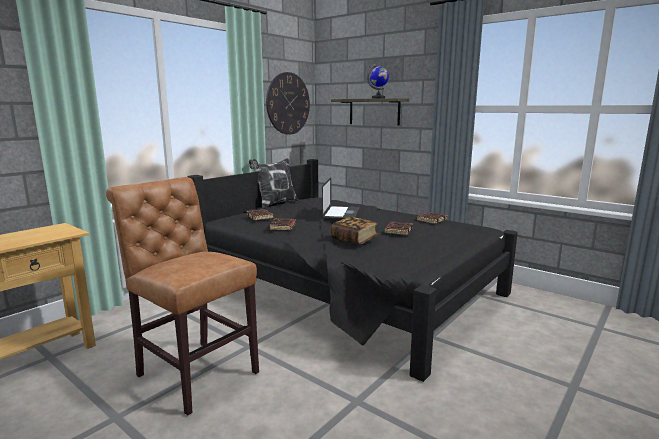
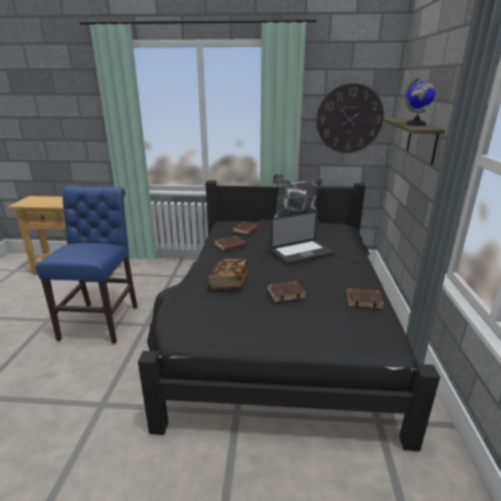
camera: 55 degrees right, 10 degrees up
(194, 372) = (102, 320): brown chair -> blue chair

